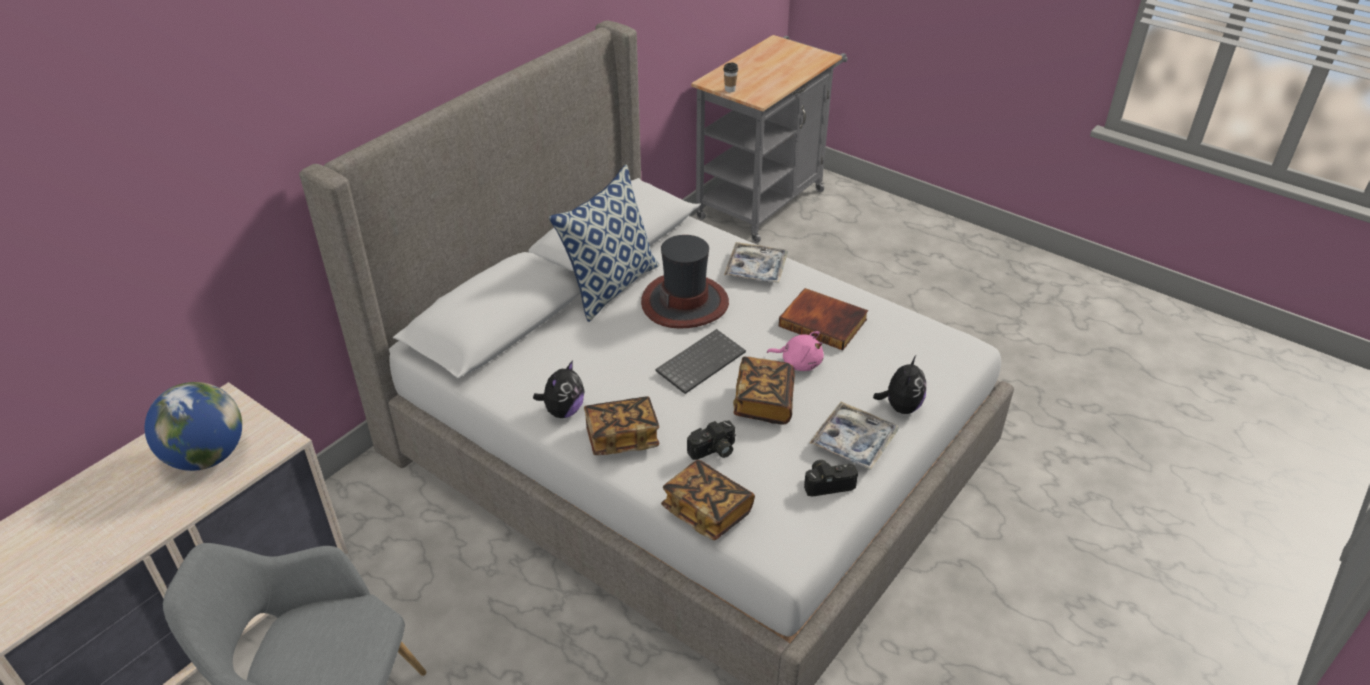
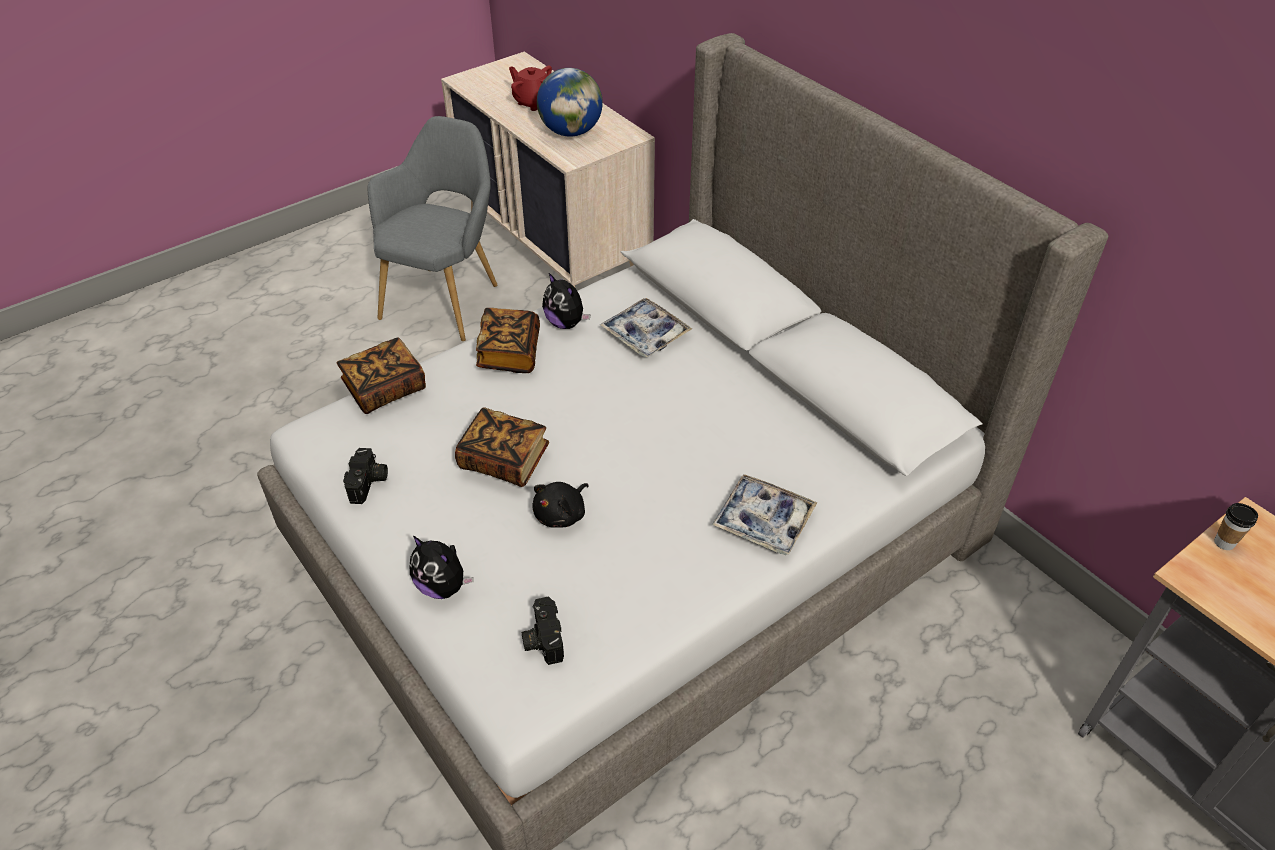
camera: 105 degrees right, 5 degrees up
(112, 514) = (533, 102): none -> red teapot
(610, 286) = (761, 382): pillow -> none
(685, 302) = (709, 438): hat -> none
(700, 361) = (595, 428): keyboard -> none
(713, 451) = (454, 406): camera -> camera (542, 639)
(798, 363) = (562, 514): pink plush toy -> black plush toy
(824, 322) = (628, 560): book -> none
(853, 442) = (411, 522): tray -> tray (645, 334)

